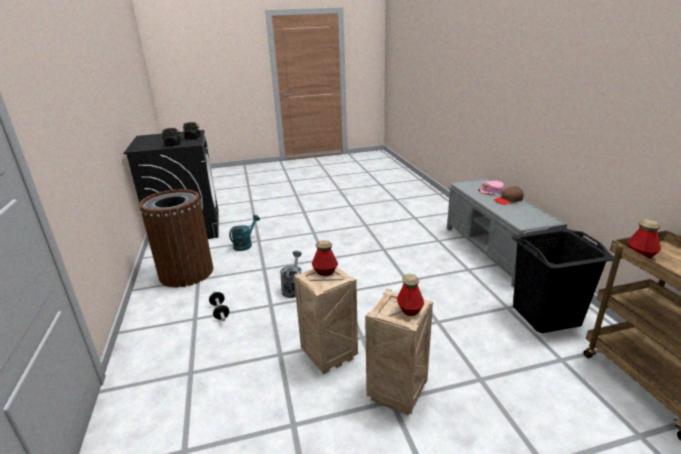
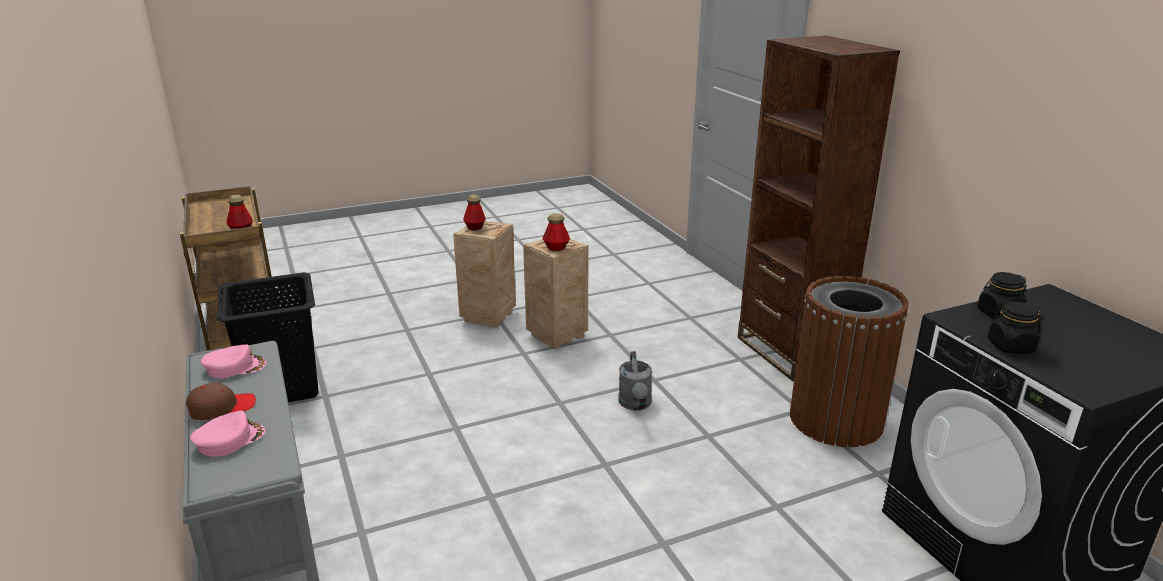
camera: 170 degrees right, 0 degrees up
(151, 322) = (790, 352): none -> brown bookcase
(220, 311) = (716, 368): dumbbell -> none
(245, 244) = (796, 492): turquoise watering can -> none
(526, 215) = (235, 367): none -> pink cap

